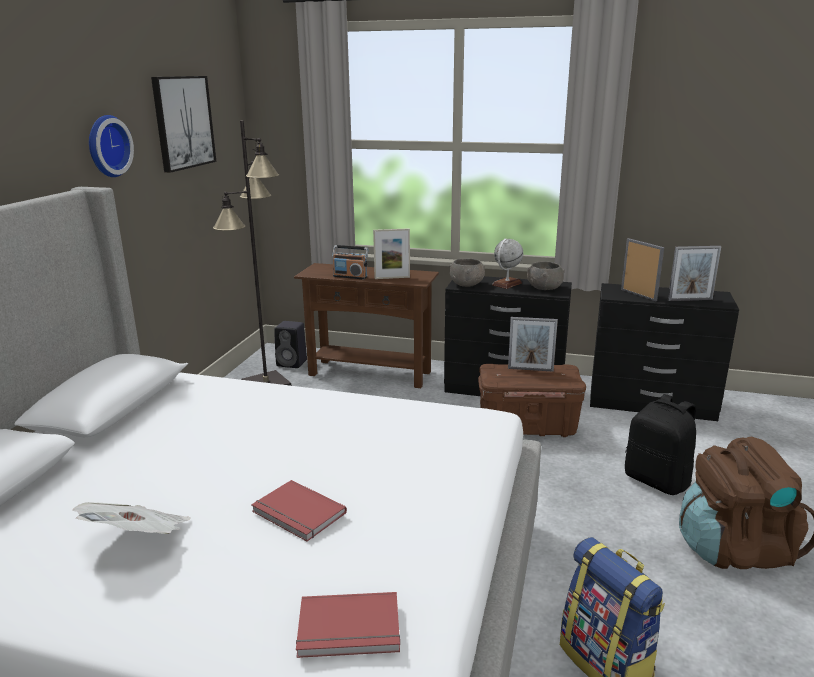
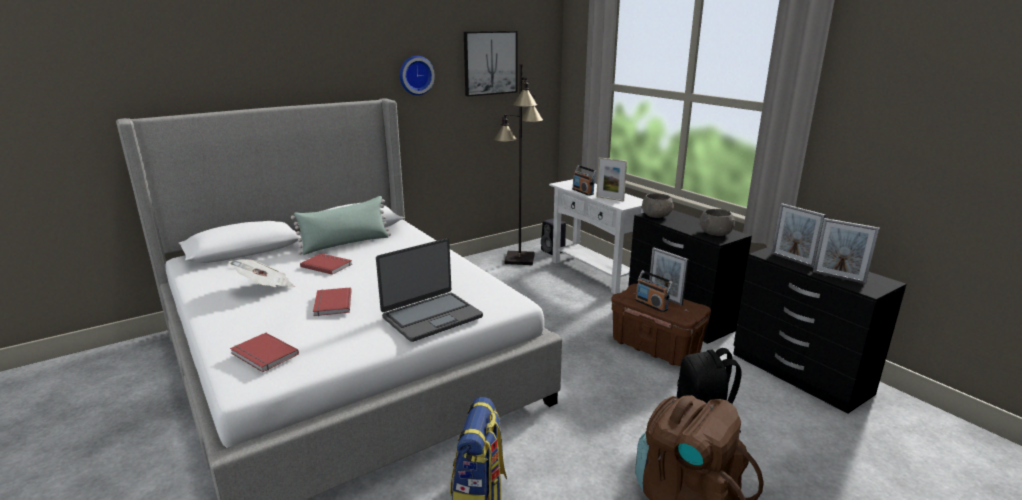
camera: 40 degrees right, 0 degrees up
(143, 429) = (345, 244): none -> green pillow
(176, 467) = (327, 265): none -> red book
(370, 373) = (594, 273): brown console table -> white console table
(447, 472) = (431, 317): none -> laptop
(507, 284) = (689, 223): globe -> none
(530, 380) = (651, 305): none -> radio
(638, 295) = (792, 260): picture frame -> picture frame turned 135 degrees clockwise

